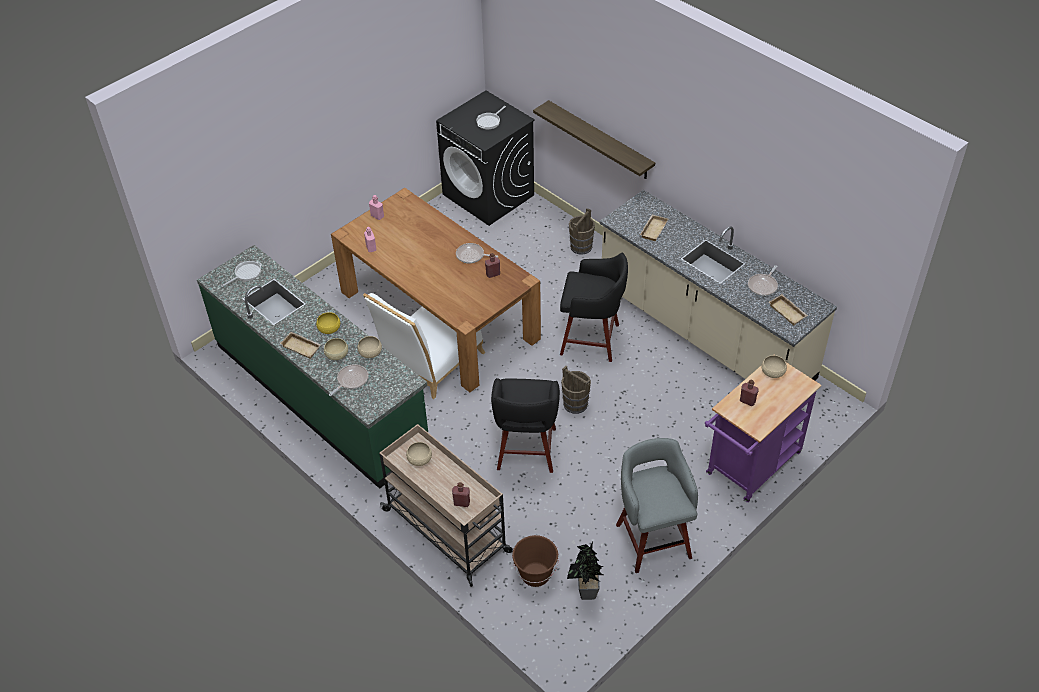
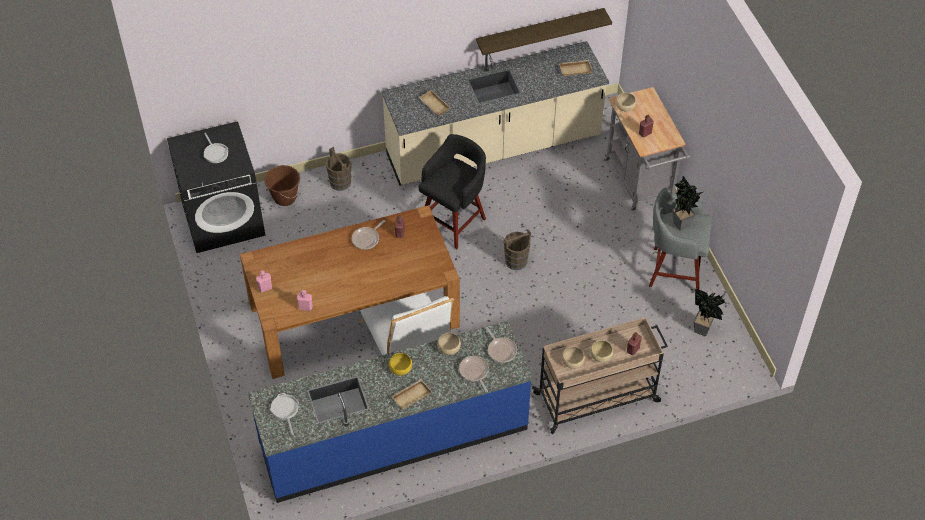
camera: 65 degrees left, 5 degrees up
(321, 395) = (394, 437): green counter -> blue counter
(337, 354) = (436, 372): beige bowl -> beige bowl (601, 355)
(526, 451) = (545, 313): black stool -> none
(535, 575) = (669, 355): brown bucket -> brown bucket (284, 198)
(600, 140) = (321, 85): shelf -> shelf (540, 31)
(657, 489) = (681, 226): none -> potted plant
(749, 468) = (641, 184): purple cart -> grey cart
(763, 286) = (540, 70): frying pan -> frying pan (501, 350)

